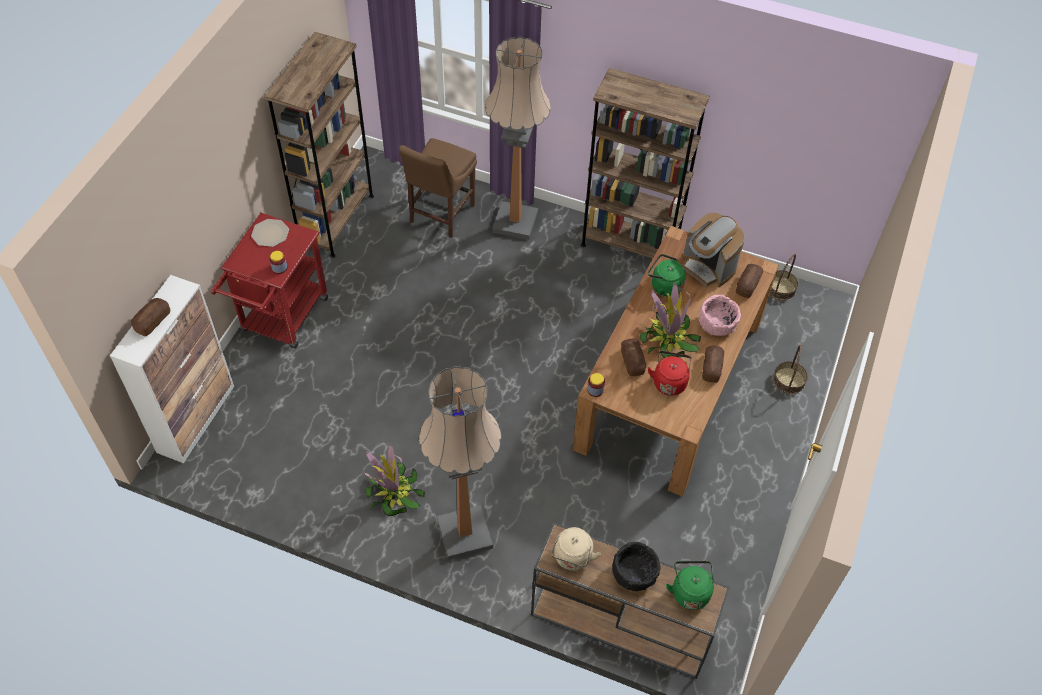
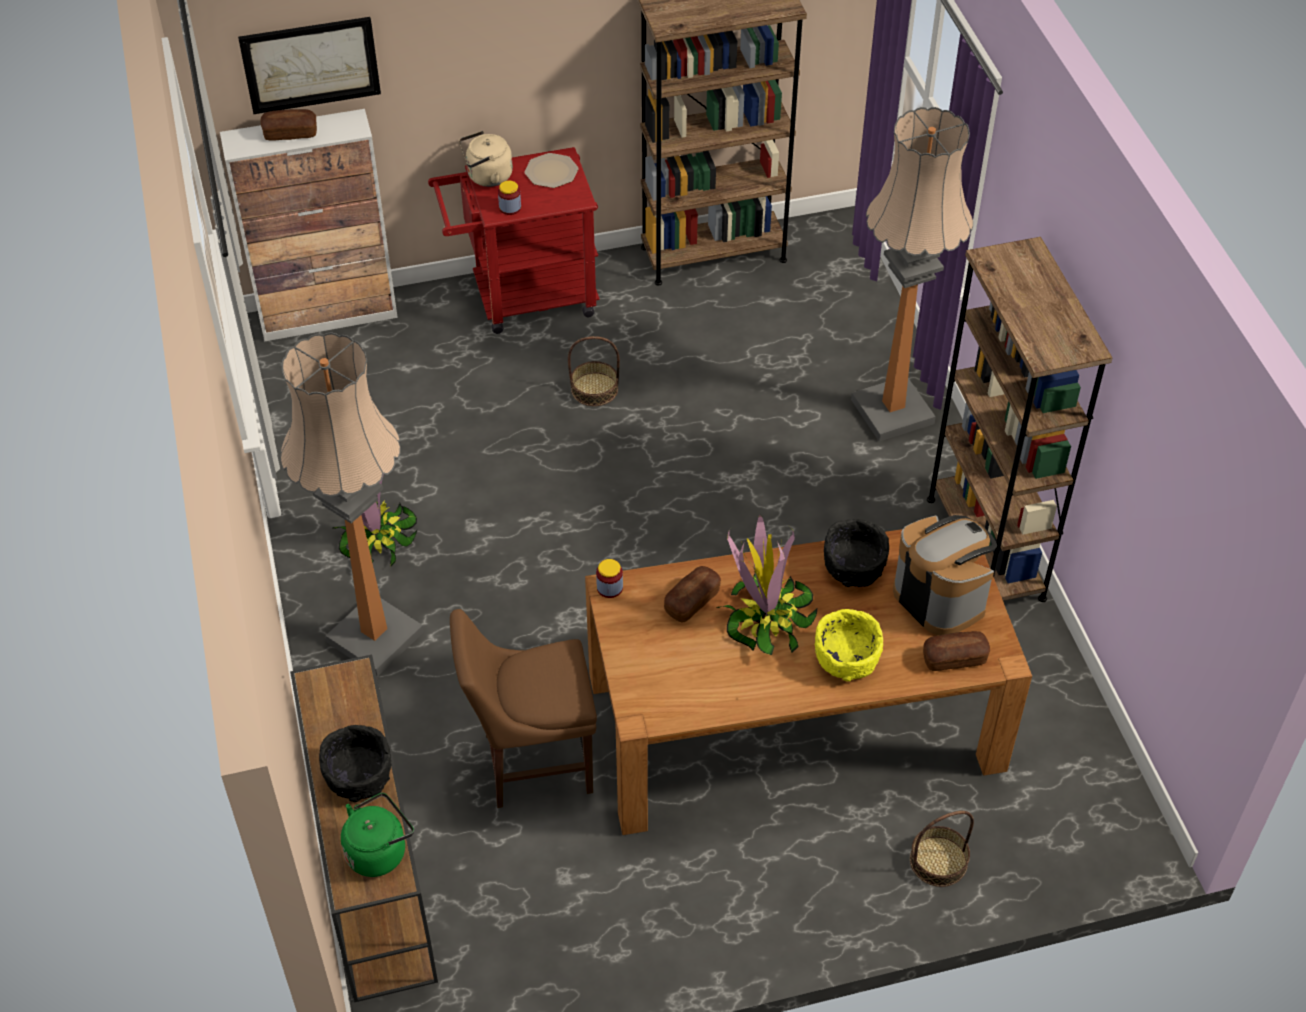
camera: 55 degrees right, 5 degrees down
(138, 269) = (310, 64): none -> picture
(440, 215) = (823, 337): brown chair -> brown chair (531, 763)
(572, 558) = (333, 701): beige kettle -> beige kettle (487, 177)
(664, 286) = (854, 568): green kettle -> black bowl
(669, 381) = (696, 657): red kettle -> none
(708, 267) = (939, 598): coffee machine -> coffee machine turned 135 degrees clockwise
(711, 368) = (764, 692): bread -> none
(717, 324) = (847, 659): pink bowl -> yellow bowl
(780, 288) = (1099, 763): basket -> basket (594, 389)

